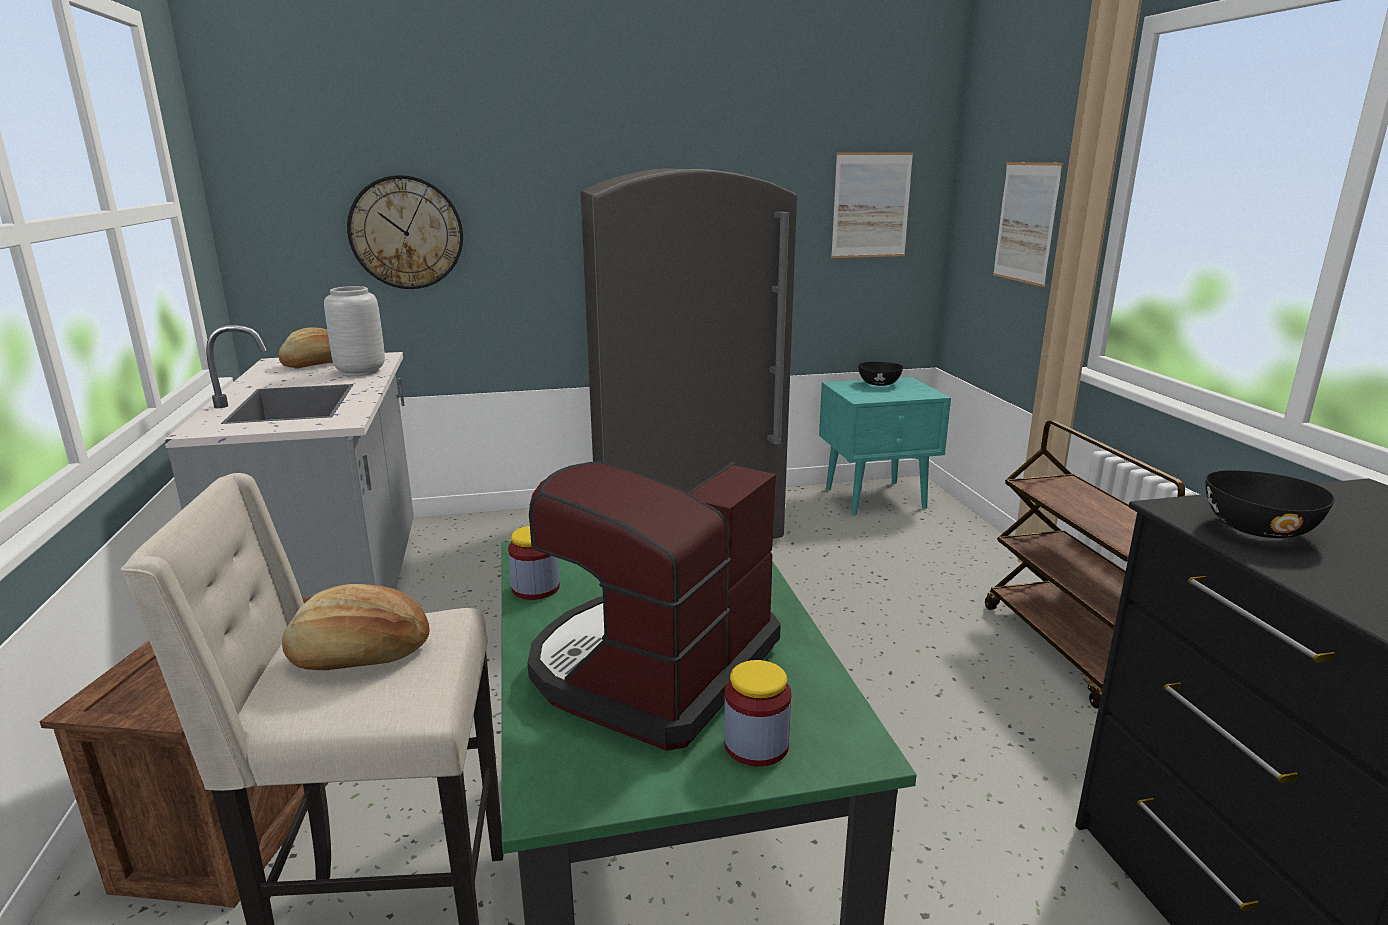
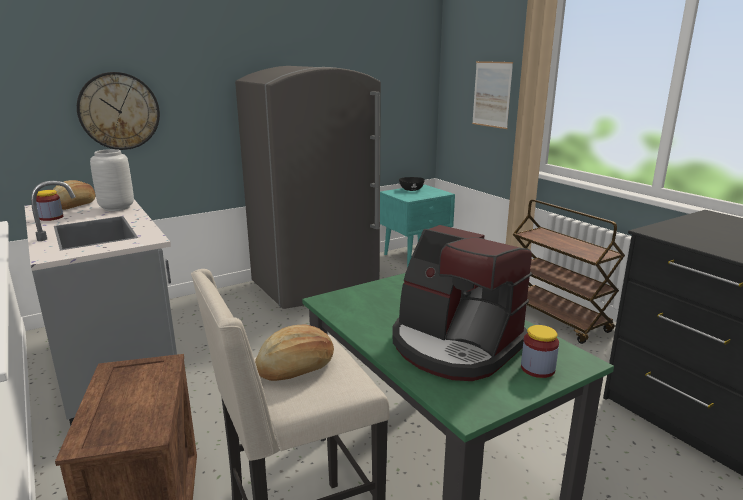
camera: 20 degrees left, 0 degrees up
(535, 588) = (350, 319): jar -> jar (51, 217)
(652, 669) = (454, 346): coffee machine -> coffee machine turned 60 degrees counterclockwise
(871, 205) = (399, 86): picture -> none
(1258, 529) = (688, 235): black bowl -> none

